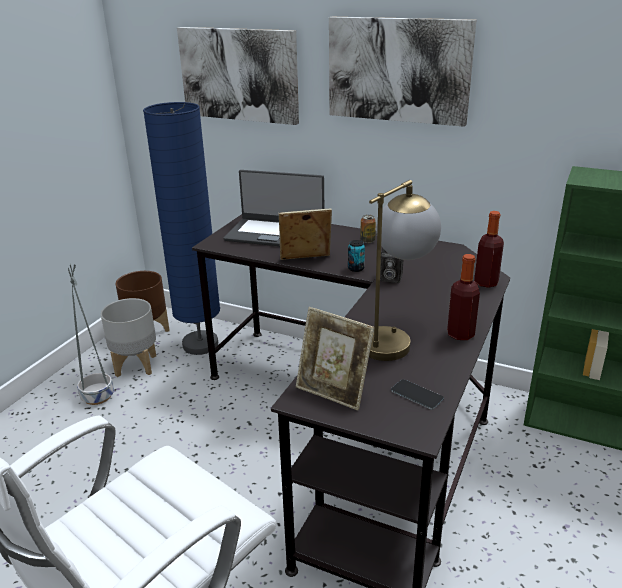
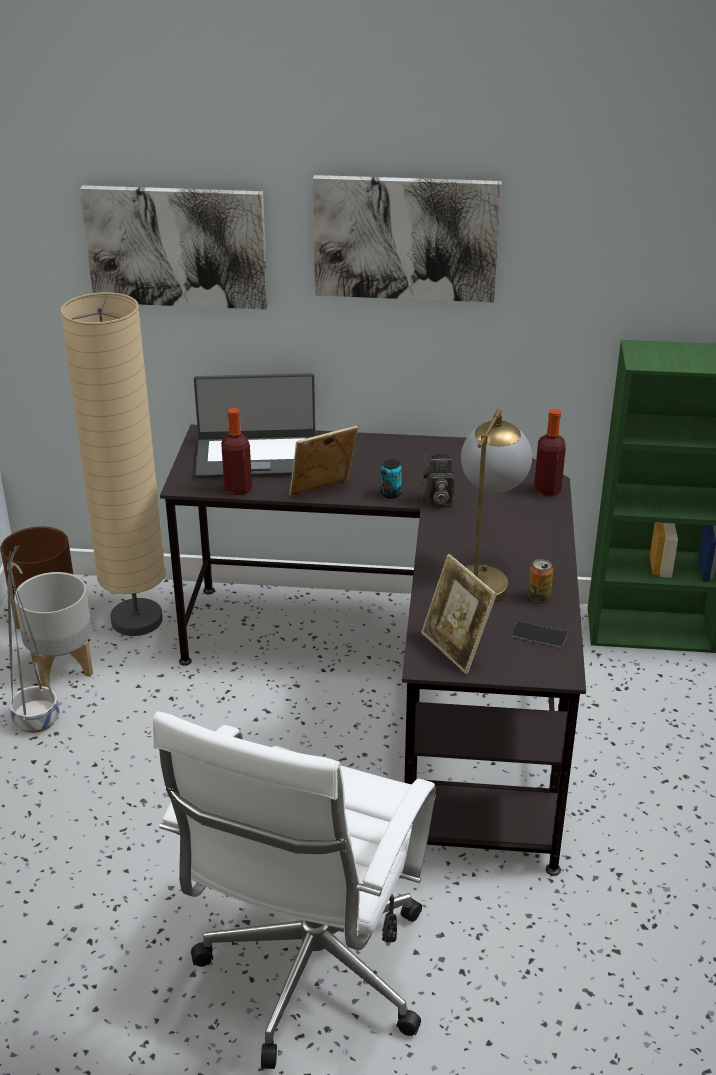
camera: 20 degrees left, 5 degrees up
(200, 345) = (136, 620): blue floor lamp -> beige floor lamp
(333, 391) = (455, 649): picture frame -> picture frame turned 45 degrees clockwise
(367, 241) = (381, 451): can -> can (539, 596)
(460, 334) = (549, 559): bottle -> bottle (238, 488)

